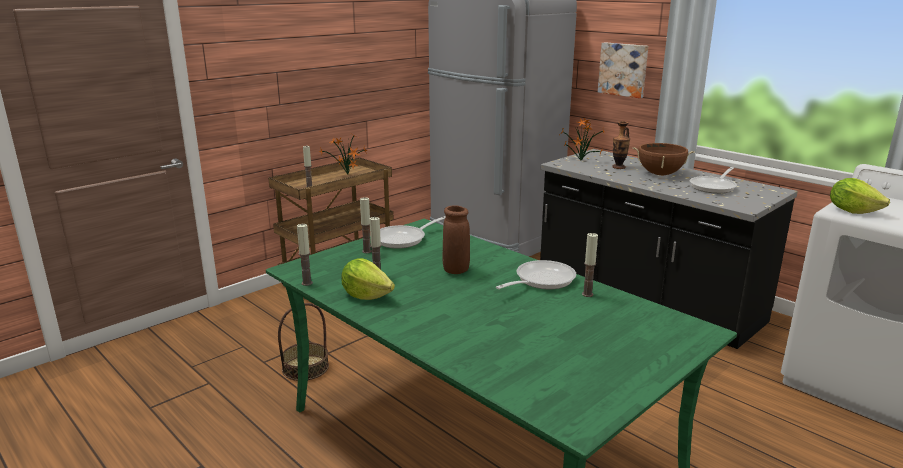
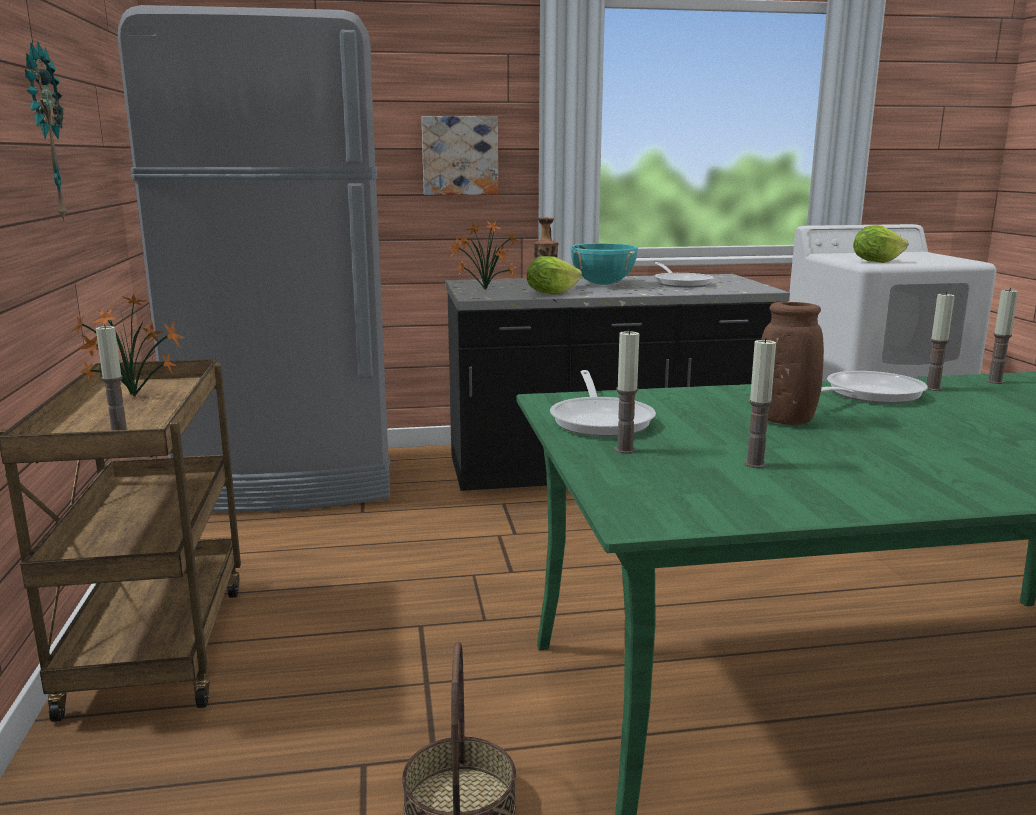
camera: 55 degrees left, 5 degrees down
(307, 283) = (741, 518): candle -> candle (995, 381)
(348, 60) = (42, 133): none -> wall clock
(366, 295) = (849, 487): lettuce -> lettuce (551, 293)
(540, 280) = (868, 395): frying pan -> frying pan turned 60 degrees clockwise
(660, 174) = (602, 284): brown cooking pot -> turquoise cooking pot

